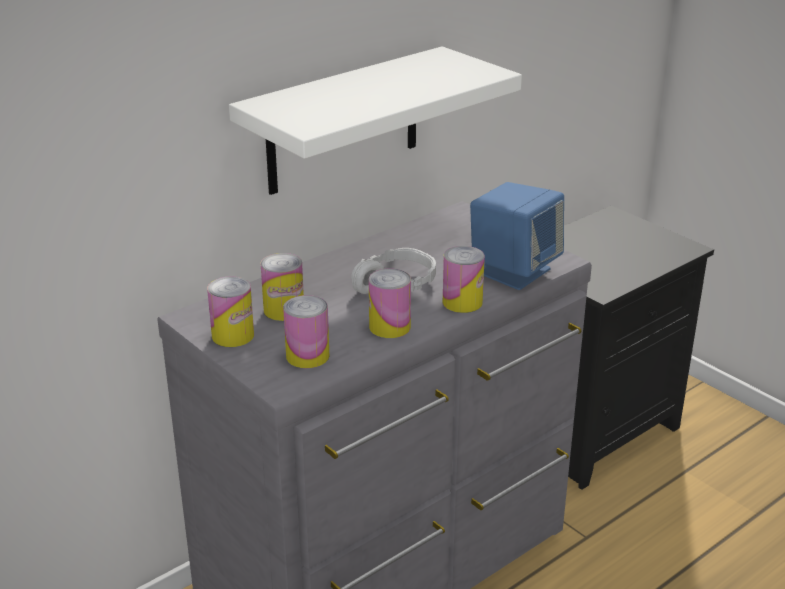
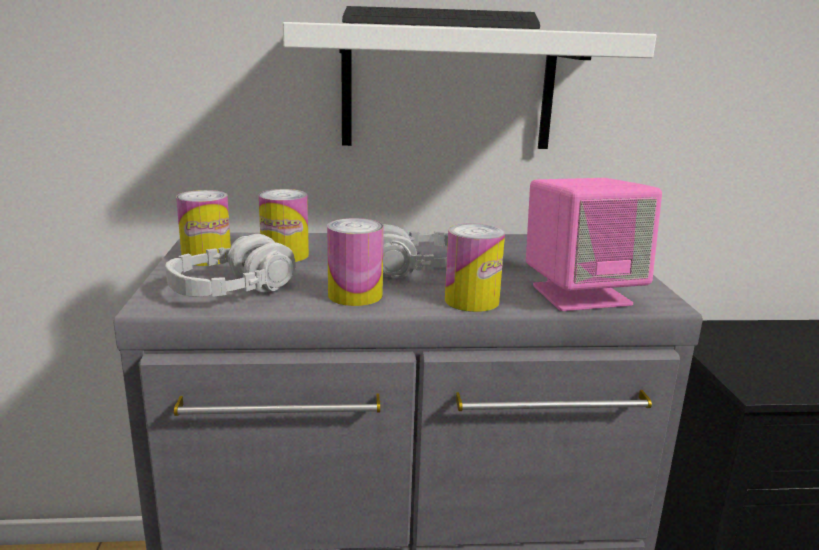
camera: 35 degrees right, 10 degrees down
(307, 356) = (232, 290): can -> grey headphones
(367, 91) = (440, 25): none -> keyboard
(514, 271) = (580, 294): blue speaker -> pink speaker

